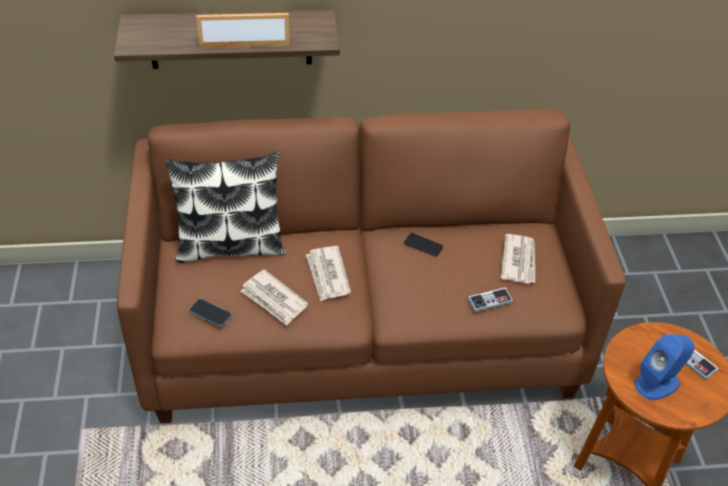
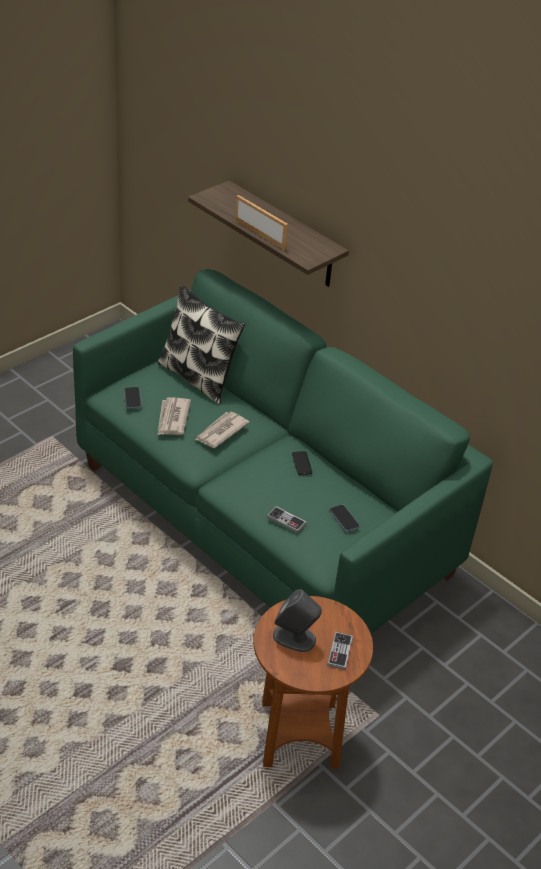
camera: 50 degrees right, 5 degrees down
(360, 329) = (263, 518): brown sofa -> green sofa
(519, 260) = (344, 519): newspaper -> phone
(657, 383) = (295, 638): blue speaker -> grey speaker

